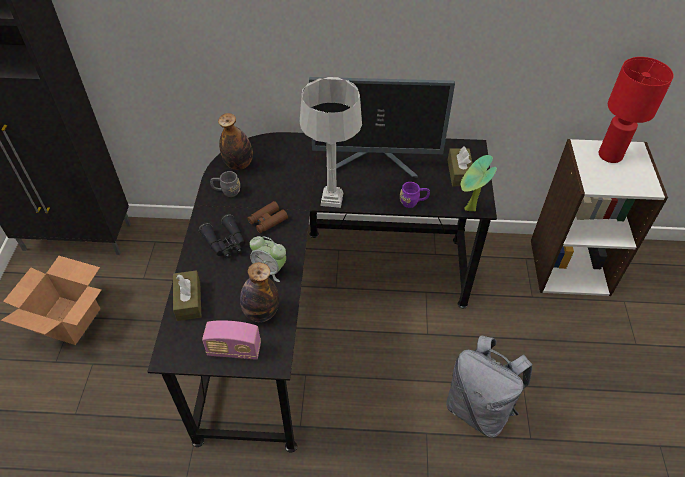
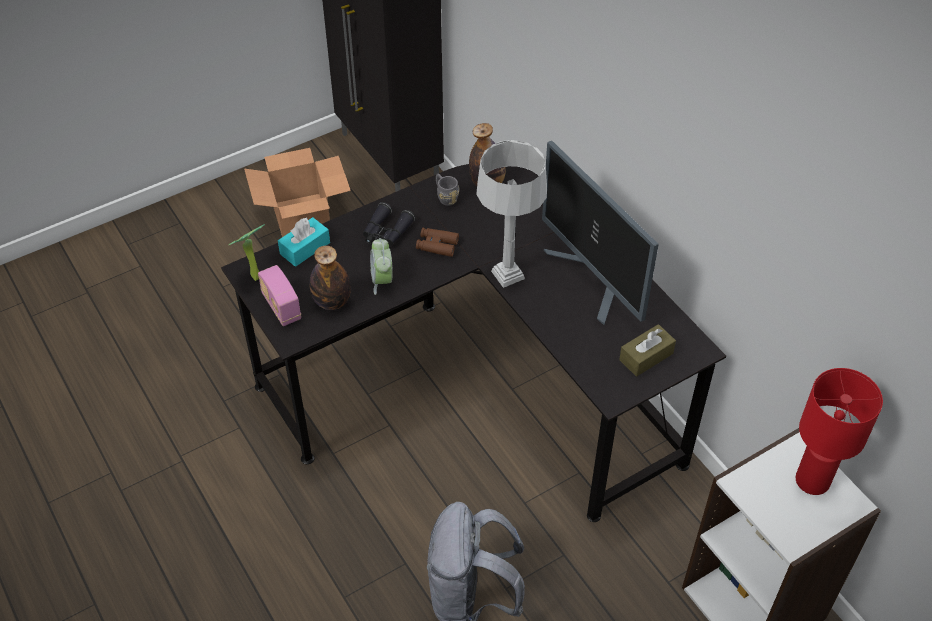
camera: 55 degrees right, 0 degrees up
(188, 301) = (305, 248): brown tissue box -> turquoise tissue box
(413, 202) = (564, 339): purple mug -> none
(469, 210) = (596, 390): potted plant -> potted plant (253, 276)

